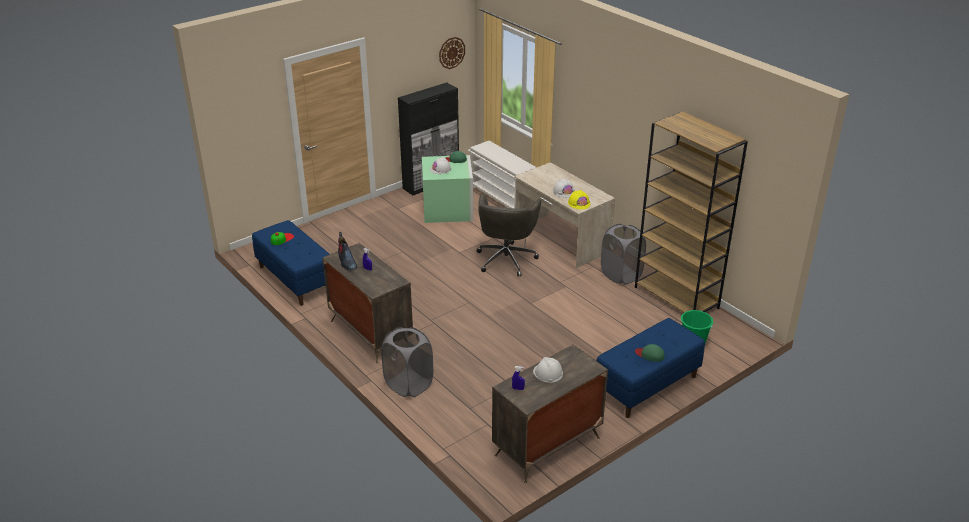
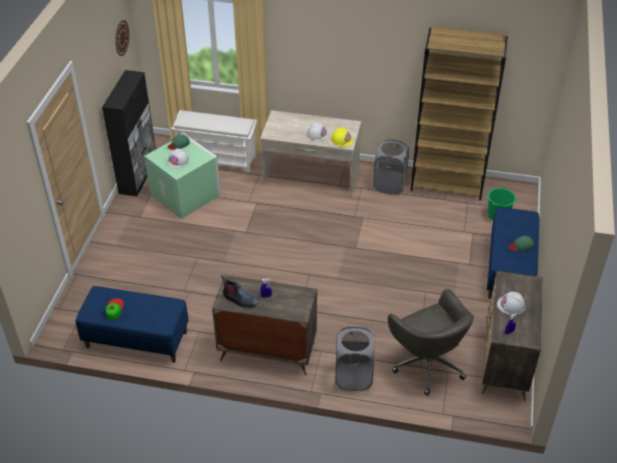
camera: 40 degrees left, 10 degrees up
(506, 258) = (290, 217): grey office chair -> grey office chair (427, 363)

